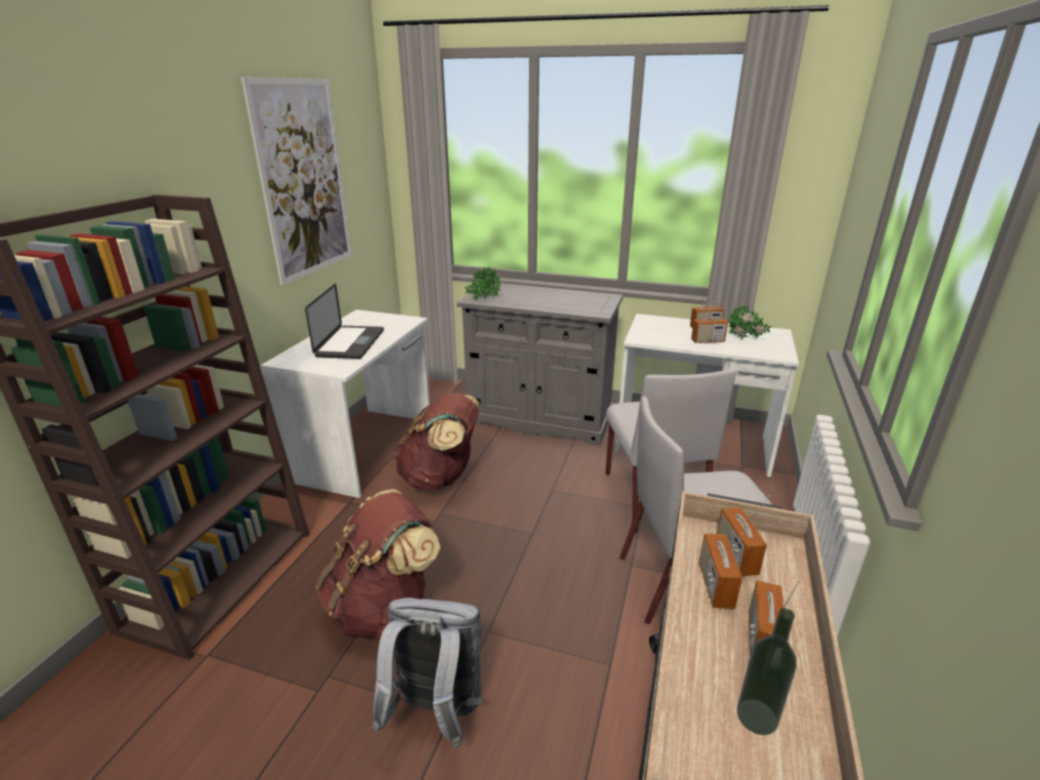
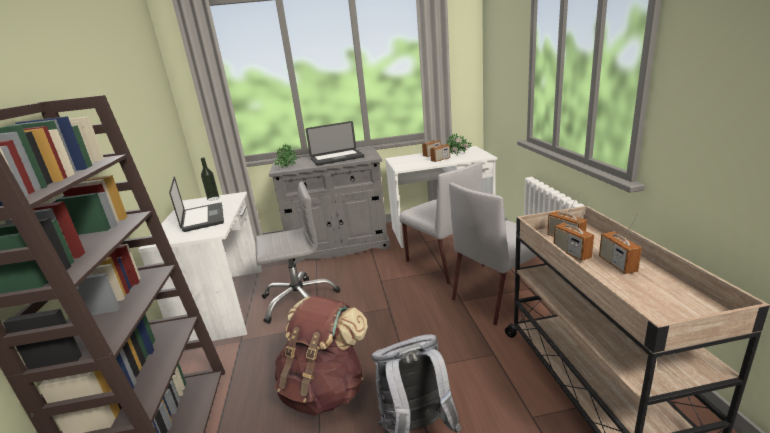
camera: 25 degrees left, 5 degrees down
(304, 180) = (129, 98): picture -> none
(441, 477) = (299, 300): brown backpack -> grey office chair
(556, 301) = (337, 158): none -> laptop
(757, 716) = (652, 292): bottle -> bottle (213, 198)

